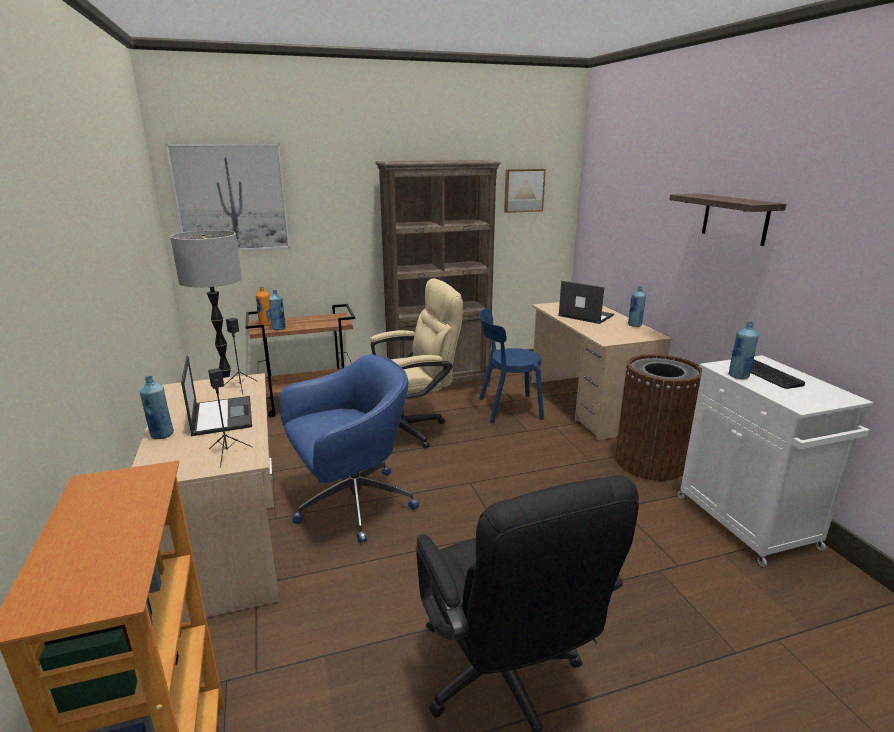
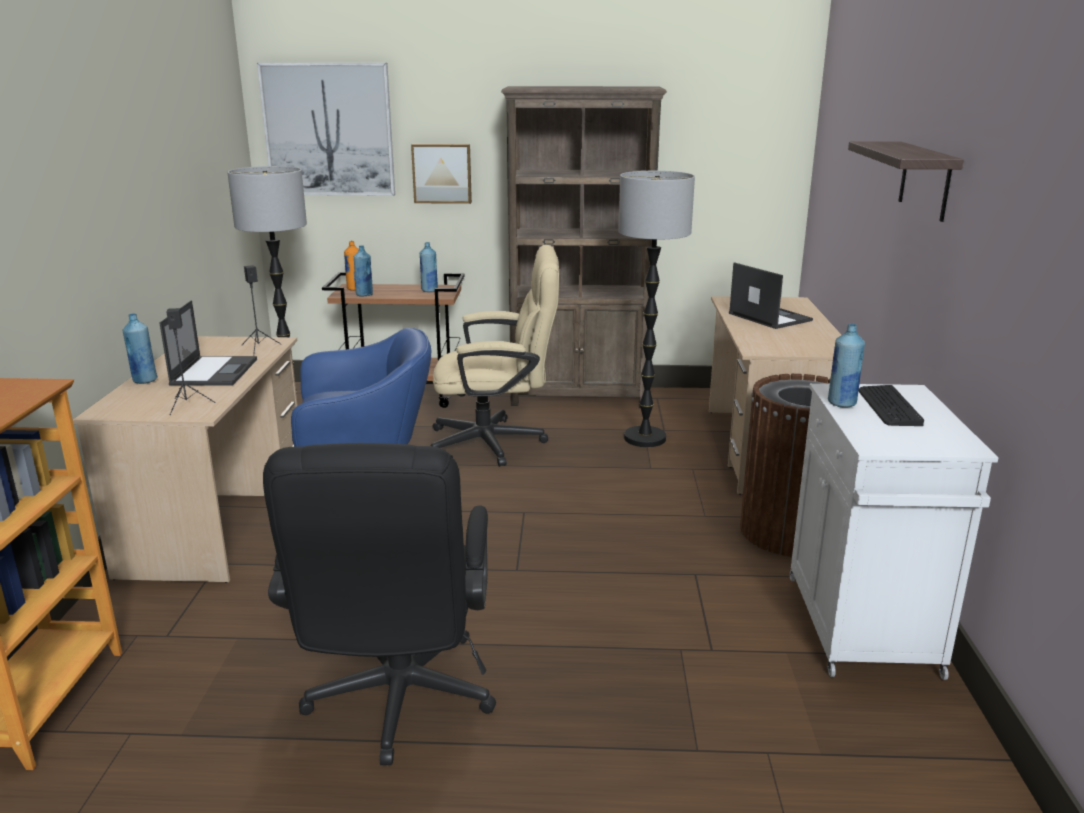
camera: 20 degrees right, 0 degrees up
(506, 409) = (644, 438): blue chair -> floor lamp
(523, 190) = (723, 131): picture -> picture (442, 173)
(634, 325) = (826, 335): blue bottle -> blue bottle (429, 290)

